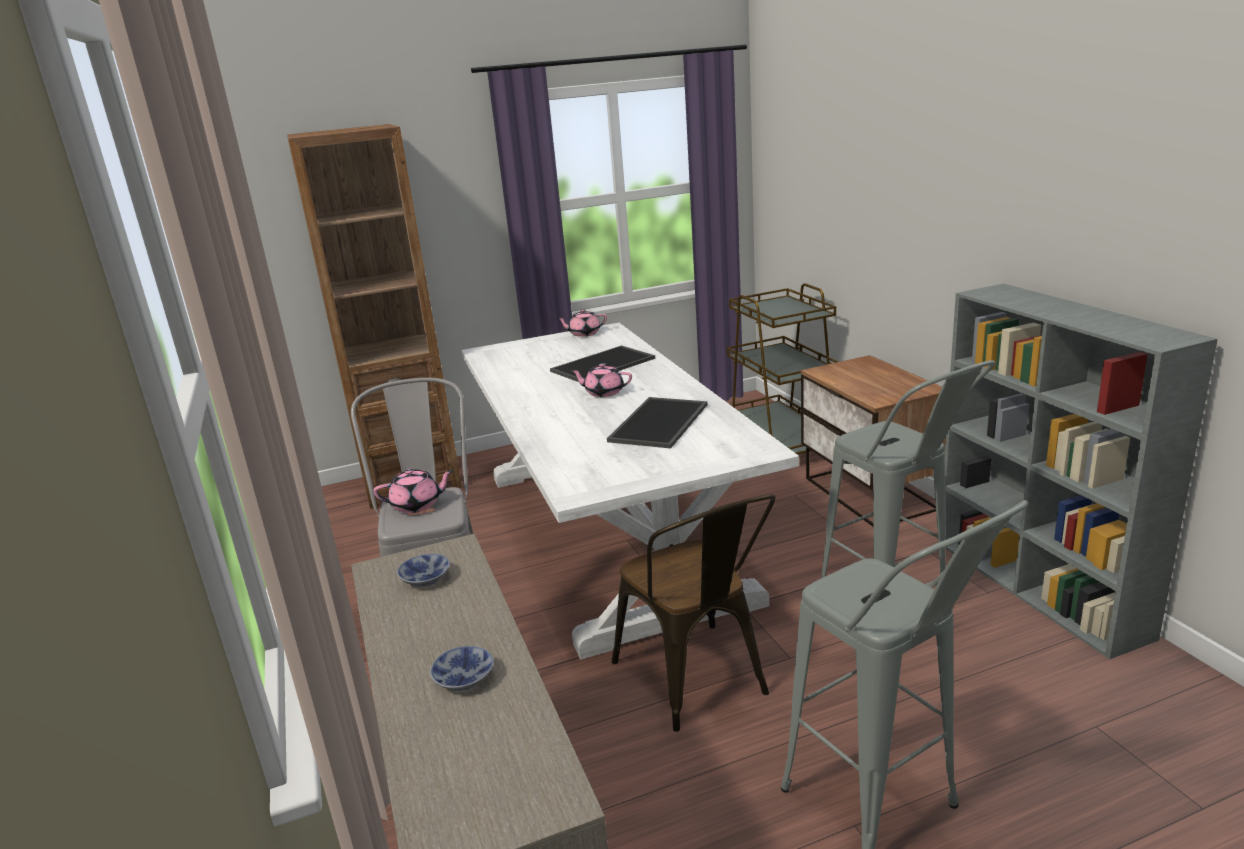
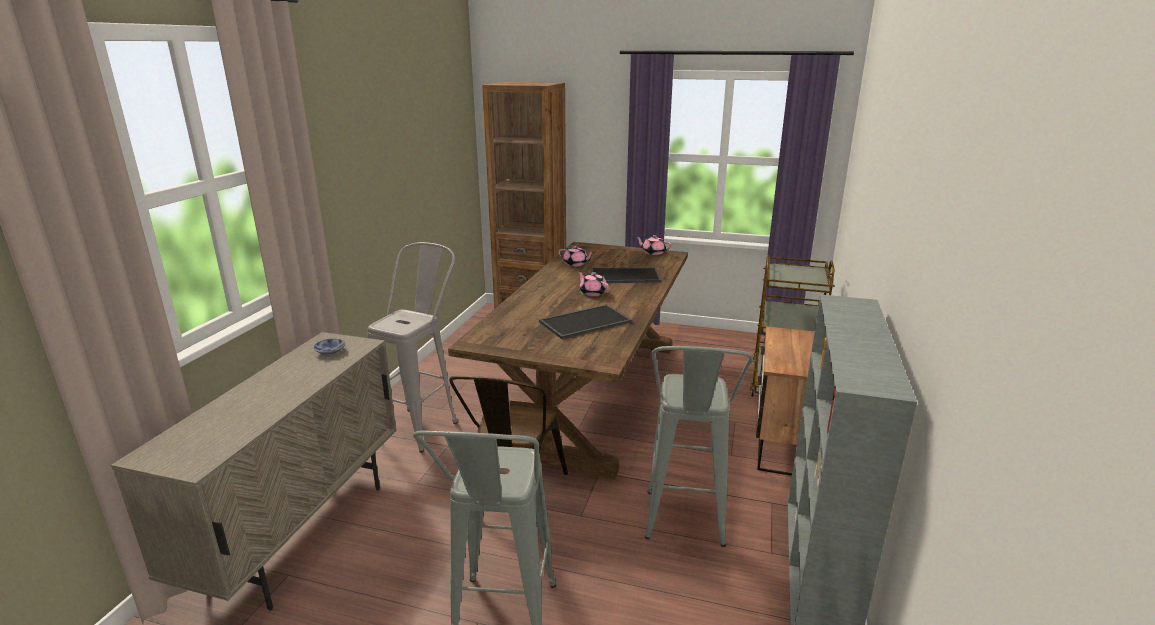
camera: 35 degrees right, 0 degrees up
(417, 505) = (405, 318): pink teapot -> pink teapot (576, 264)
(462, 678) = (261, 400): bowl -> none
(612, 533) = (590, 393): white dining table -> brown dining table

